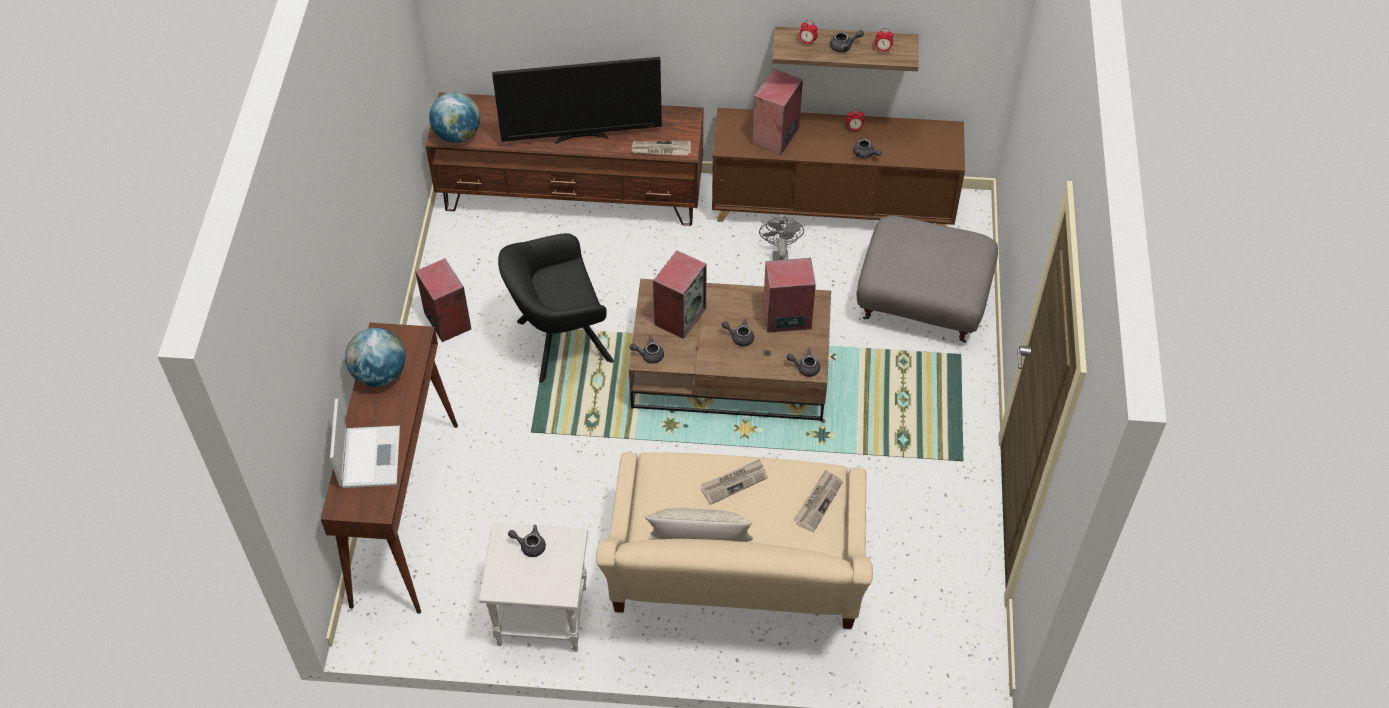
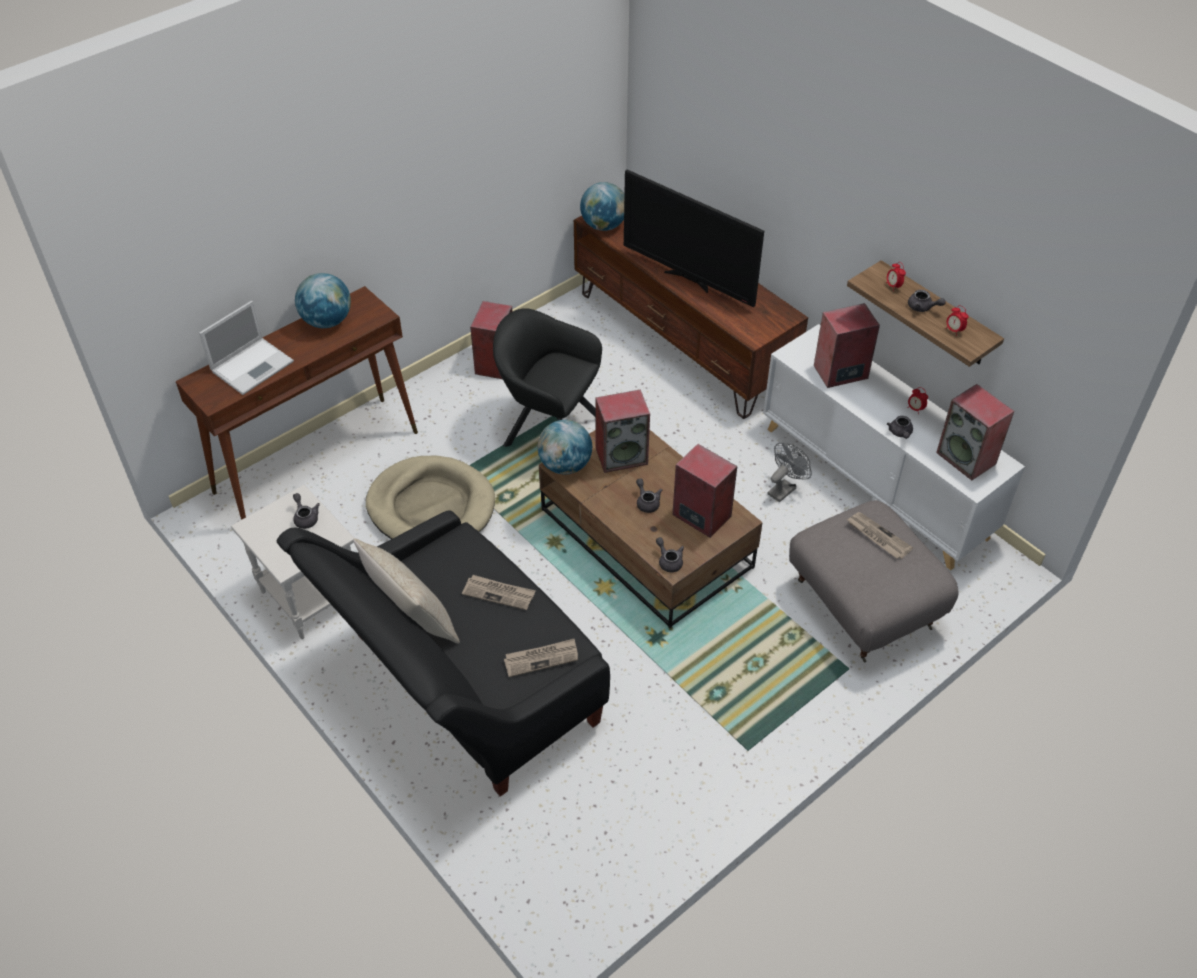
camera: 45 degrees right, 5 degrees down
(545, 473) = (431, 507): none -> beige dog bed
(649, 355) = (565, 465): grey teapot -> globe
(661, 150) = (736, 325): newspaper -> newspaper (877, 537)
(735, 582) = (461, 688): beige sofa -> black sofa
(833, 207) = (875, 482): brown cabinet -> white cabinet
(925, 142) = (967, 458): none -> speaker

